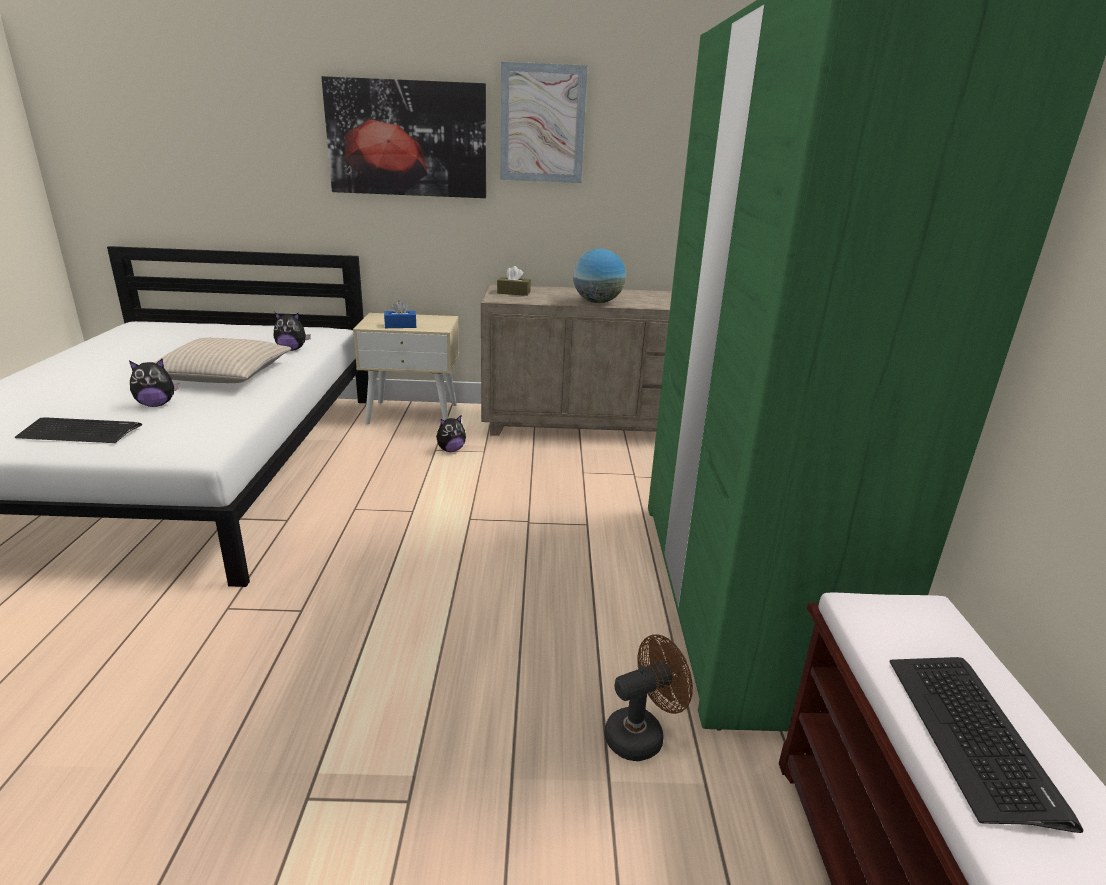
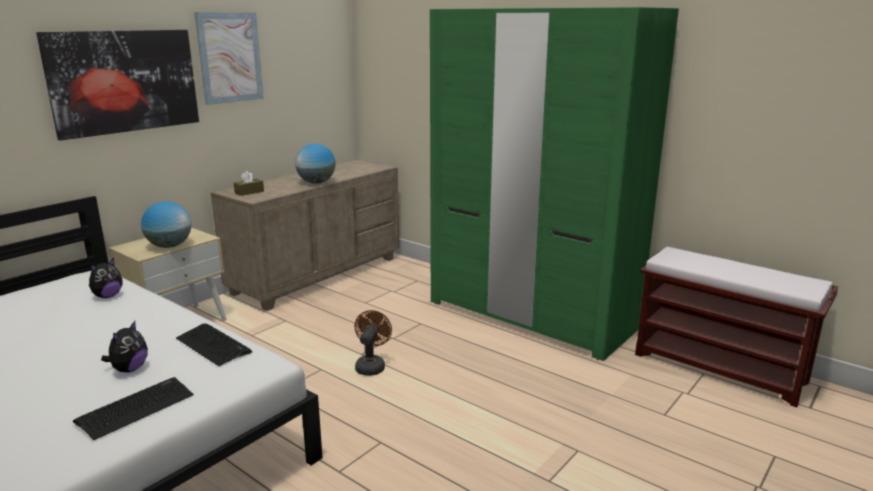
camera: 50 degrees left, 5 degrees down
(222, 375) = (112, 332): beige pillow -> none
(400, 326) = (169, 246): blue tissue box -> globe
(451, 450) = (262, 330): plush toy -> none
(642, 734) = (592, 376): brown fan -> brown fan (371, 366)
(972, 735) = (735, 271): keyboard -> keyboard (213, 345)

